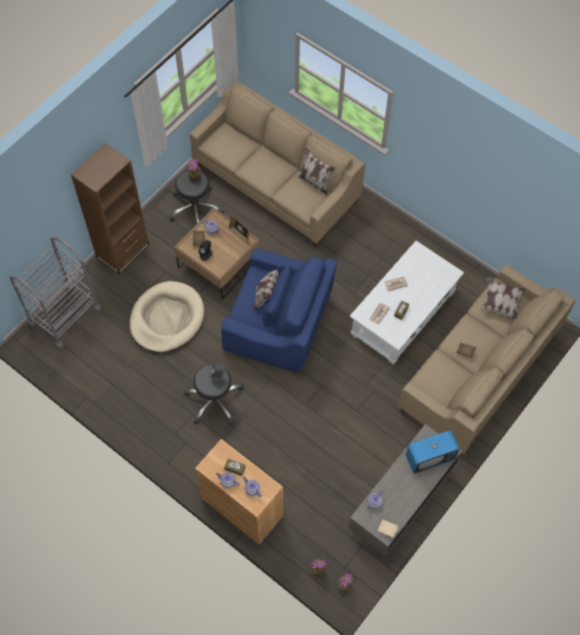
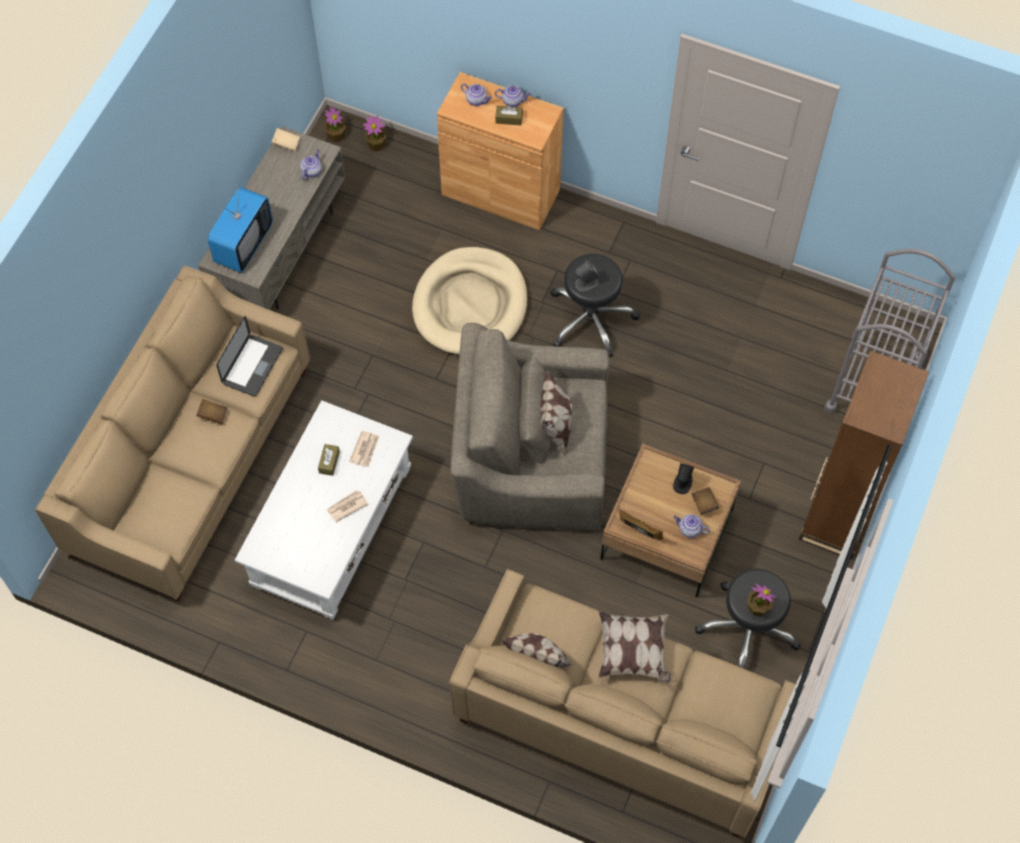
camera: 165 degrees right, 0 degrees up
(167, 319) = (713, 421): beige dog bed -> beige dog bed (470, 305)
(279, 324) = (530, 457): blue armchair -> grey armchair
(430, 458) = (243, 244): television -> television turned 150 degrees clockwise
(436, 377) = (252, 366): none -> laptop
(500, 302) = (164, 513): pillow -> pillow (633, 652)

